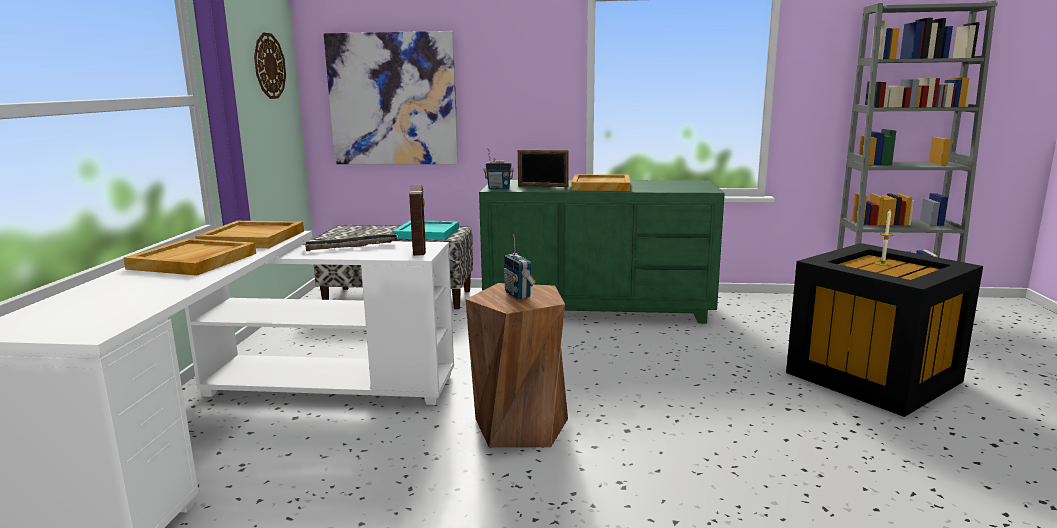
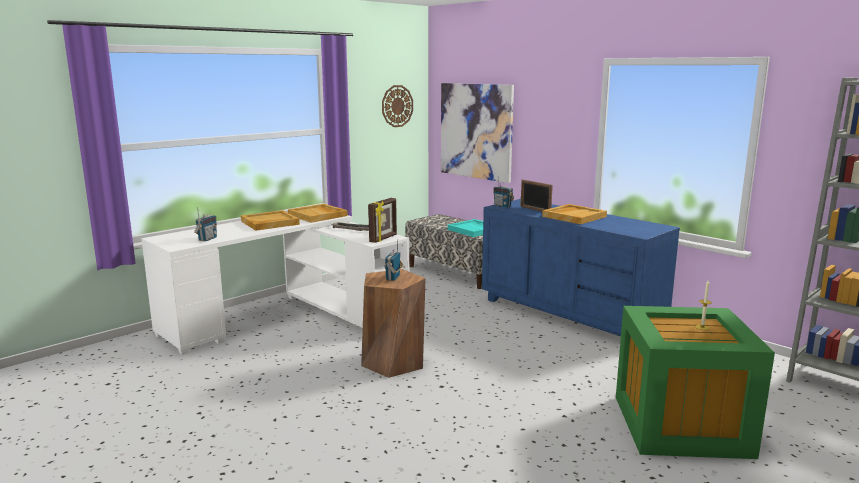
camera: 40 degrees right, 0 degrees up
(130, 306) = (207, 239): none -> radio
(597, 309) = (569, 314): green dresser -> blue dresser
(876, 377) = (683, 426): black storage box -> green storage box

